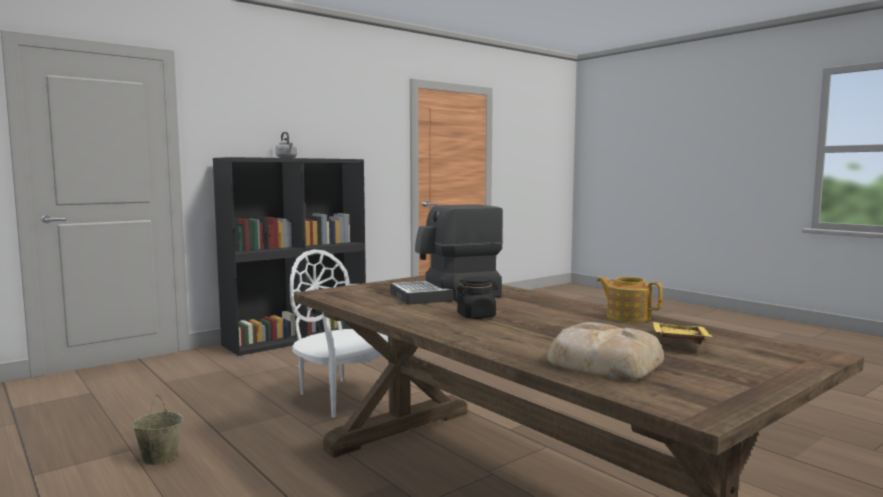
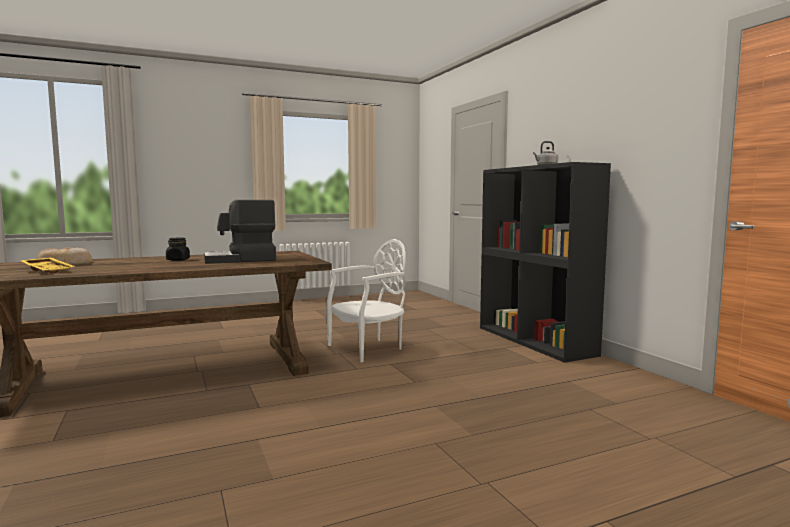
camera: 105 degrees right, 0 degrees up
(159, 457) = (311, 321): beige bucket -> none
(447, 295) = (241, 260): coffee machine -> coffee machine turned 105 degrees counterclockwise
(627, 317) = (108, 271): teapot -> none

